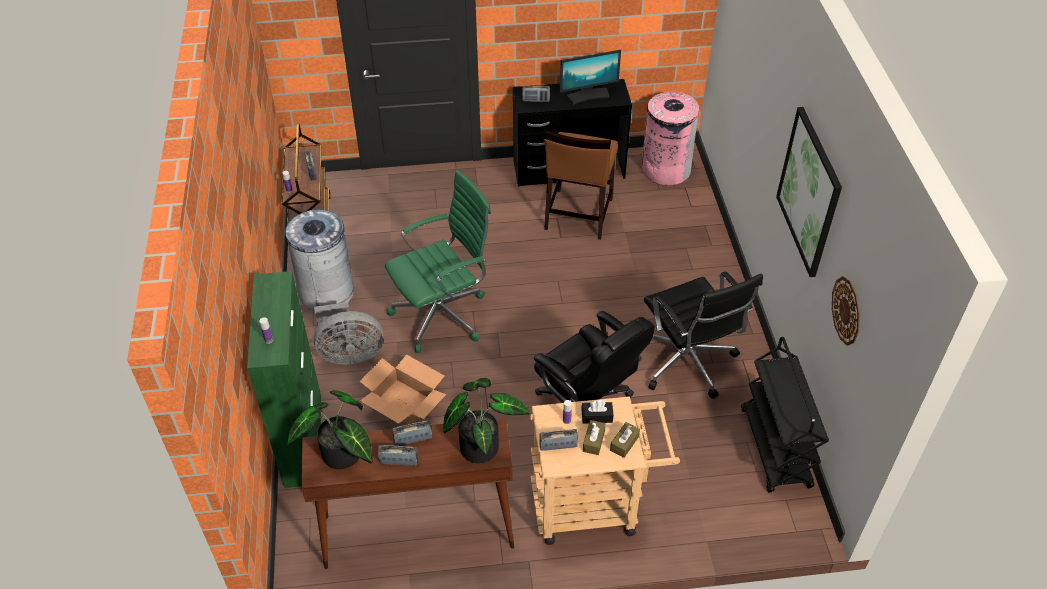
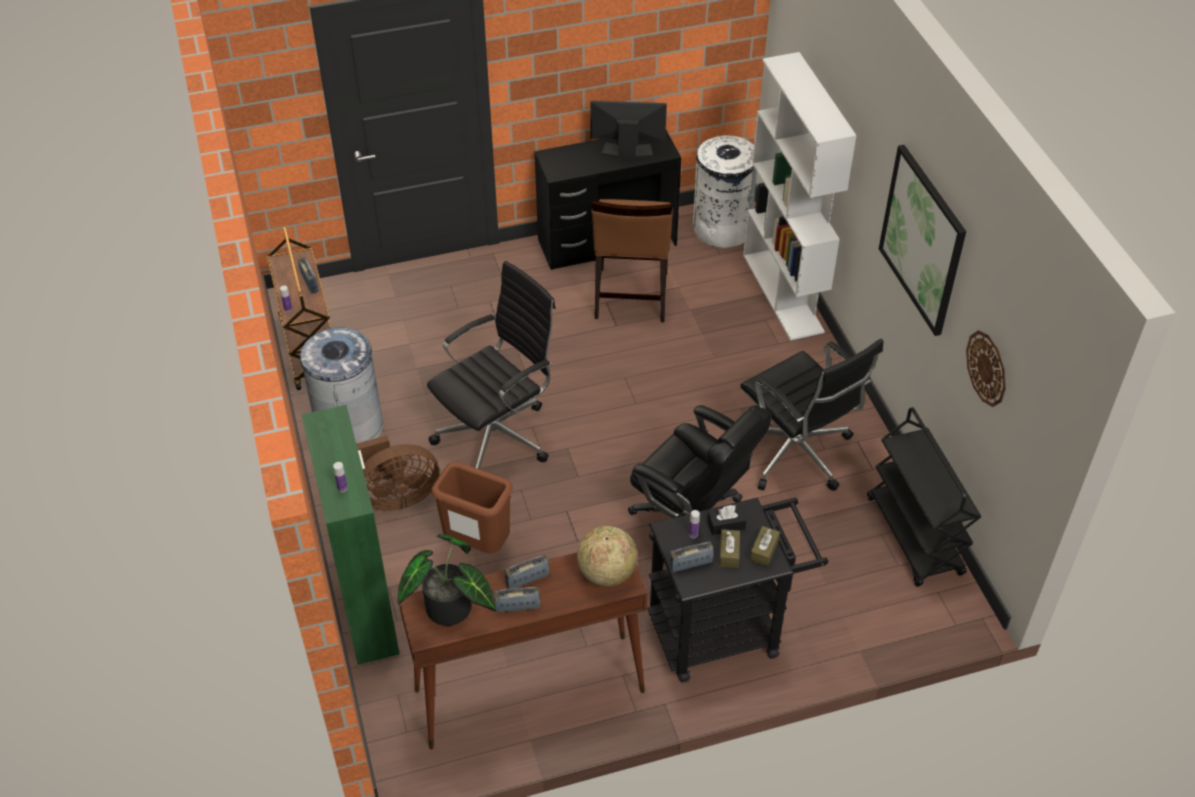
camera: 10 degrees left, 0 degrees up
(349, 353) = (396, 496): grey fan -> brown fan
(404, 402) = (476, 545): cardboard box -> brown trash can
(443, 314) = (497, 435): green office chair -> black office chair
(481, 443) = (607, 573): potted plant -> globe
(535, 100) = (566, 164): radio -> none
(588, 95) = (627, 152): monitor -> monitor turned 150 degrees counterclockwise
(594, 505) = (725, 630): beige cart -> black cart
(665, 169) = (722, 229): pink trash can -> white trash can
(705, 228) = (783, 293): none -> white bookcase

